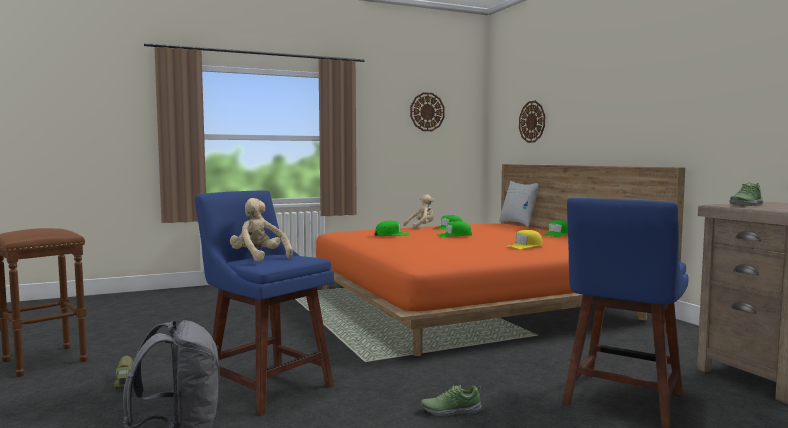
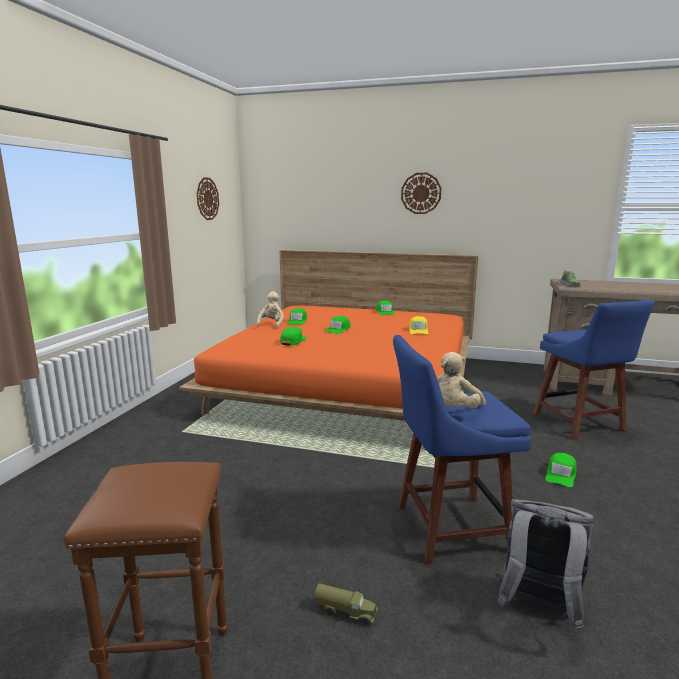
camera: 50 degrees left, 10 degrees up
(259, 258) = (454, 410): beige plush toy -> beige plush toy turned 45 degrees counterclockwise
(451, 410) = (561, 474): shoe -> green cap
(518, 224) = (310, 304): grey pillow -> none
(532, 121) = (310, 211): wall clock -> wall clock (421, 193)

